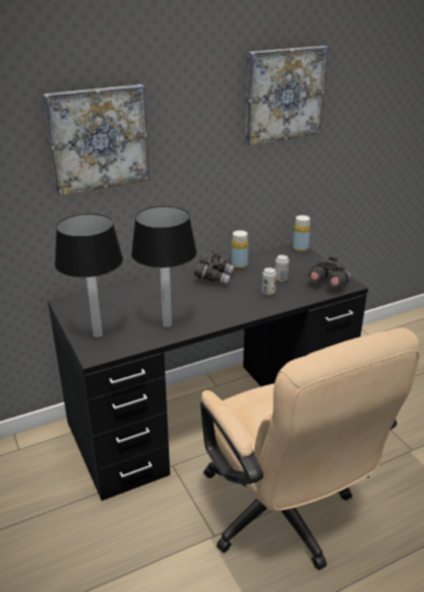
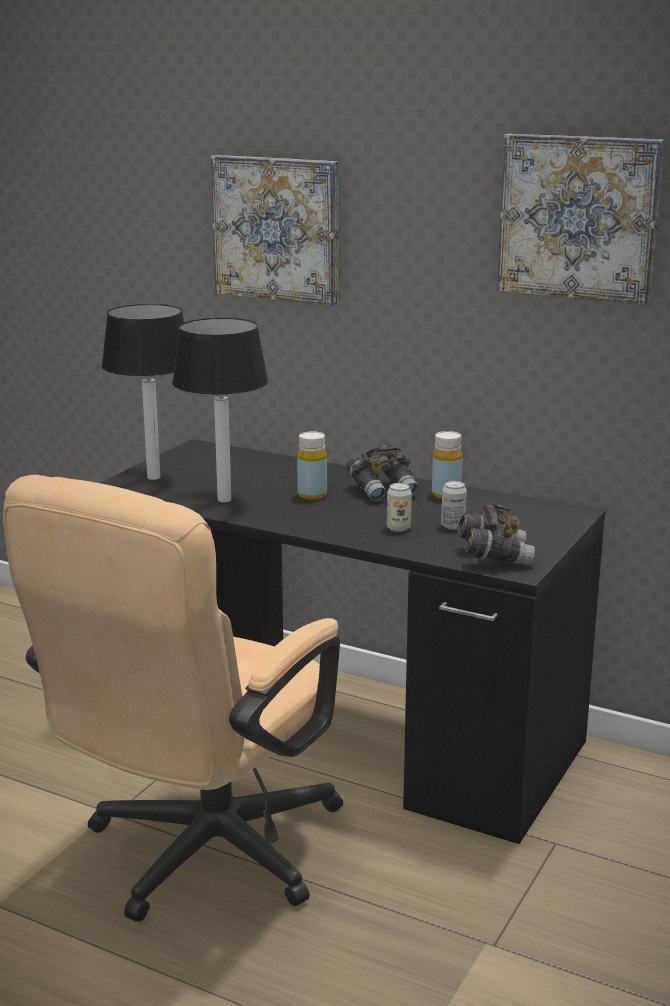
camera: 55 degrees right, 10 degrees down
(300, 249) = (578, 515): yellow bottle -> yellow bottle (312, 495)

